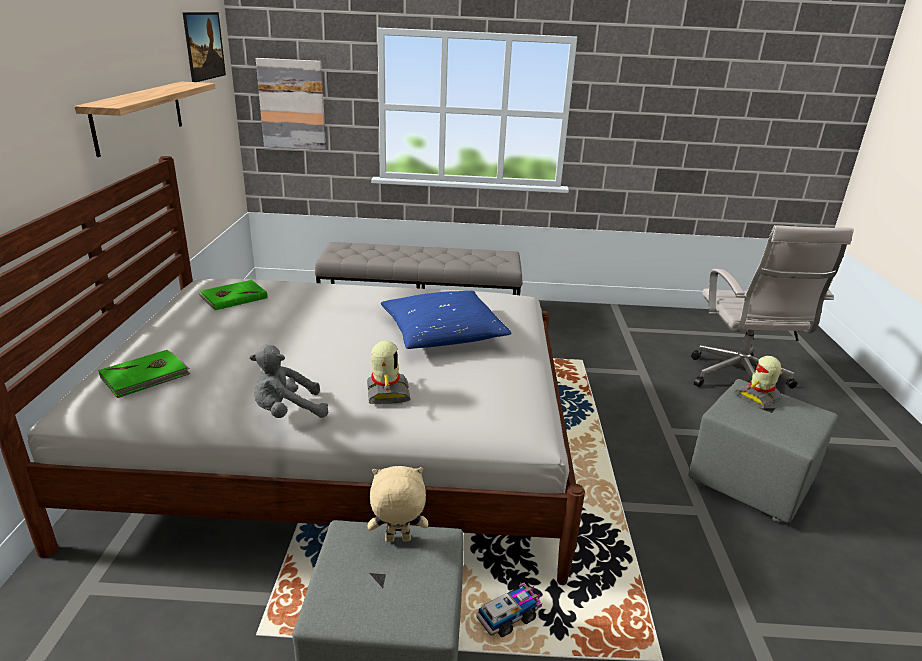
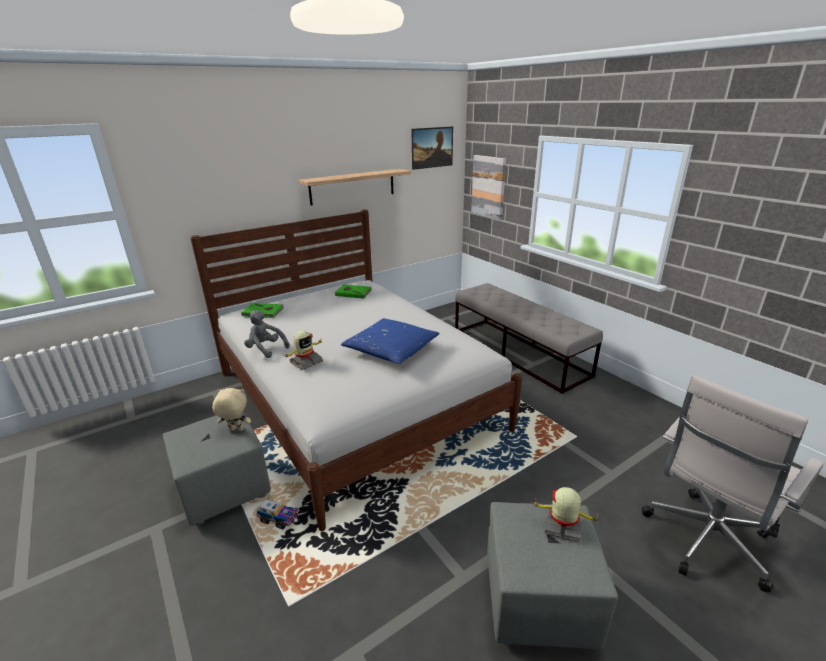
camera: 55 degrees right, 0 degrees up
(397, 540) = (235, 430): beige plush toy -> beige plush toy turned 45 degrees counterclockwise

